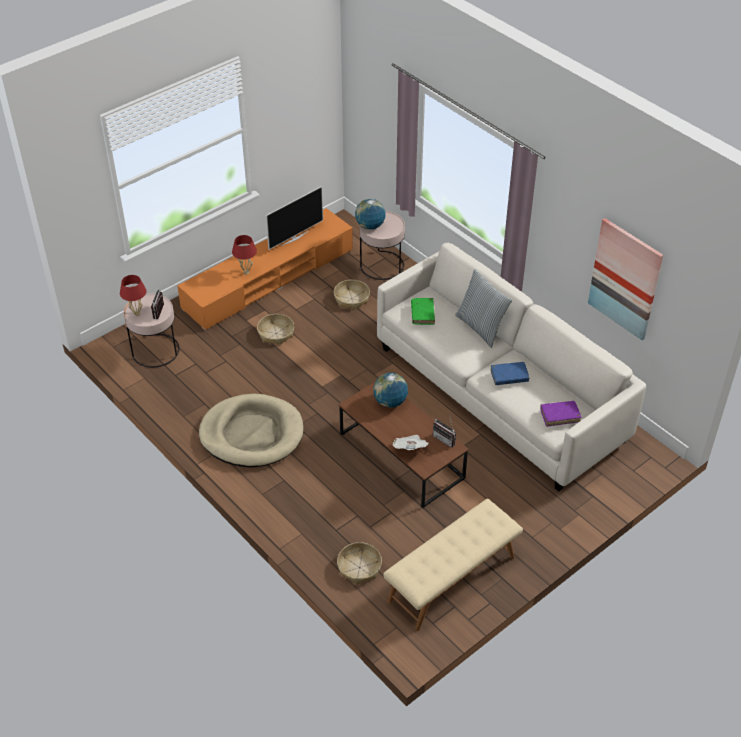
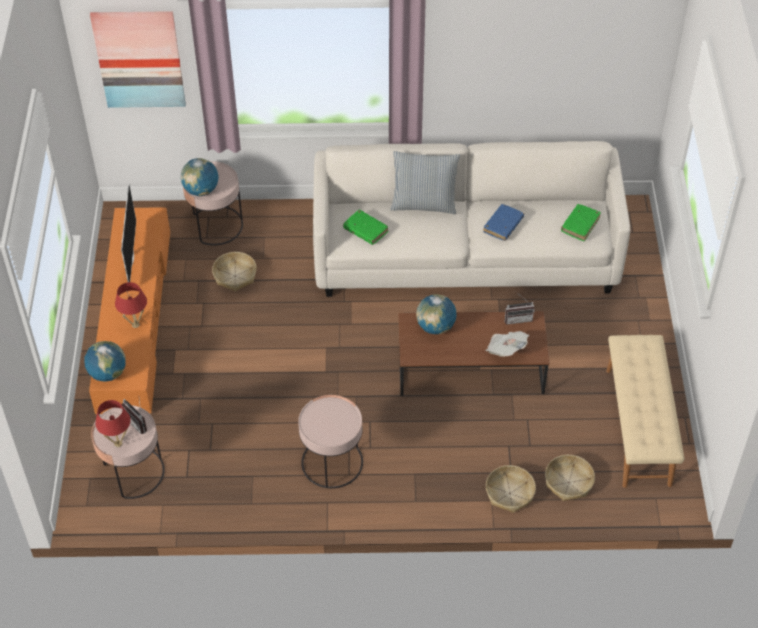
camera: 50 degrees left, 5 degrees up
(198, 284) = (108, 373): none -> globe
(252, 434) = (332, 462): beige dog bed -> pink side table
(276, 333) = (217, 361): basket -> basket (509, 493)
(560, 416) = (580, 225): purple book -> green book
(625, 279) = (553, 64): picture -> picture (139, 59)

